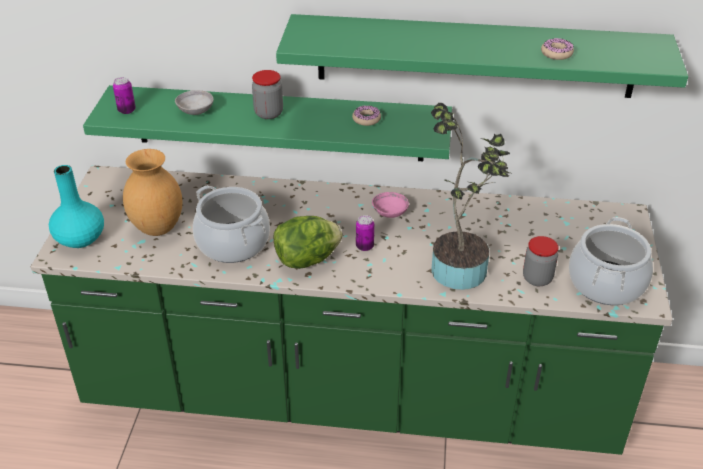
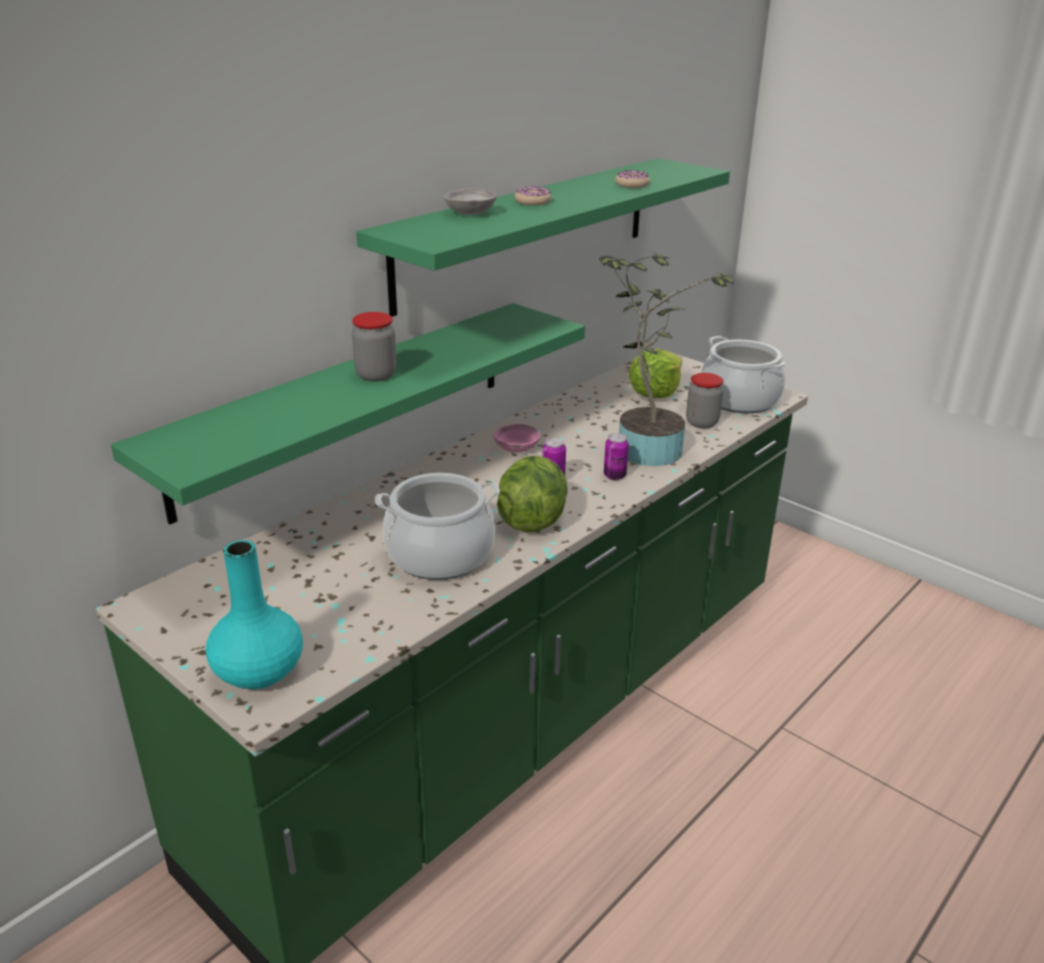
camera: 55 degrees left, 10 degrees down
(126, 110) = (205, 449): can -> can (614, 476)
(157, 228) = (332, 599): brown vase -> none
(195, 111) = (293, 409): grey bowl -> grey bowl (470, 213)
(366, 119) = (474, 338): donut -> donut (532, 202)
(555, 236) = (654, 394): none -> lettuce

